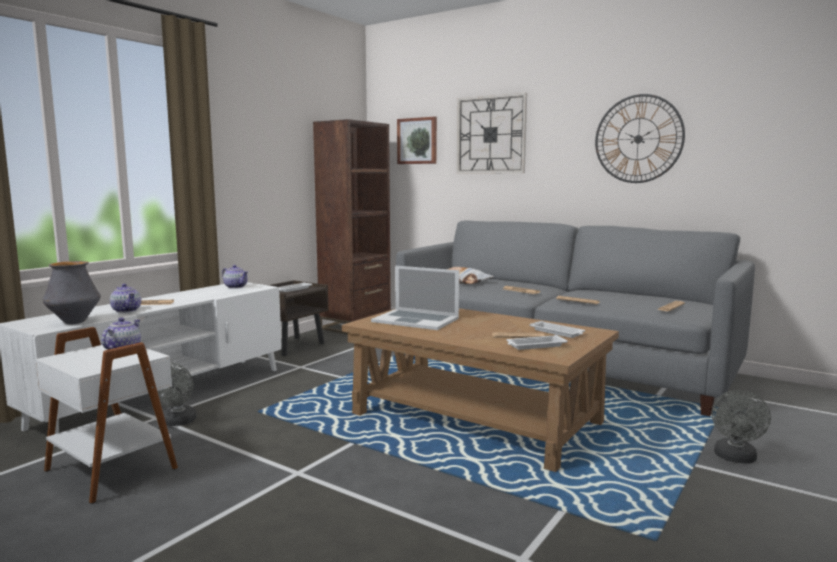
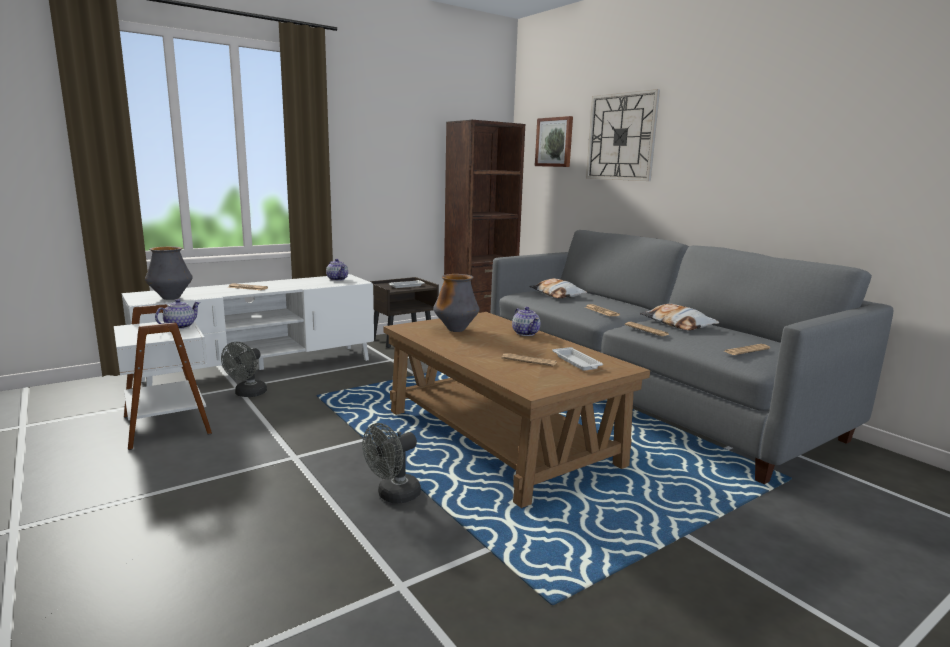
camera: 20 degrees right, 5 degrees up
(126, 310) = (222, 292): teapot -> teapot (525, 333)
(416, 320) = (456, 330): laptop -> vase
(535, 346) = (530, 373): white tray -> none
(593, 294) = (677, 324): none -> pillow
(638, 139) = (773, 145): wall clock -> none
(735, 458) = (745, 539): grey fan -> grey fan (393, 496)

